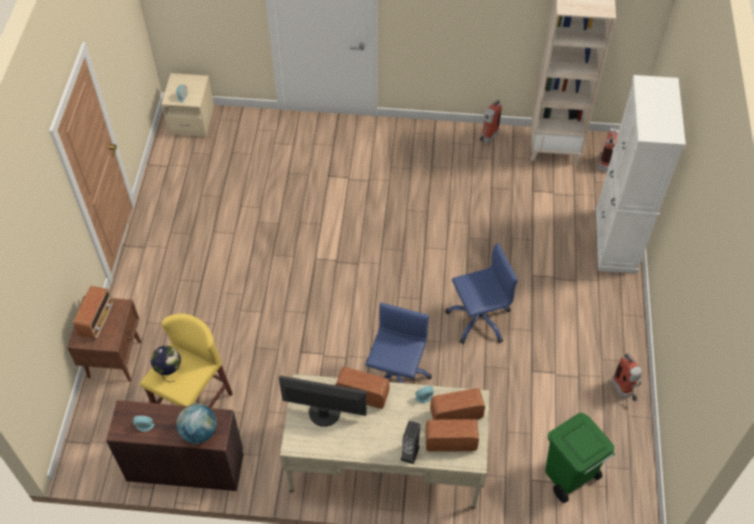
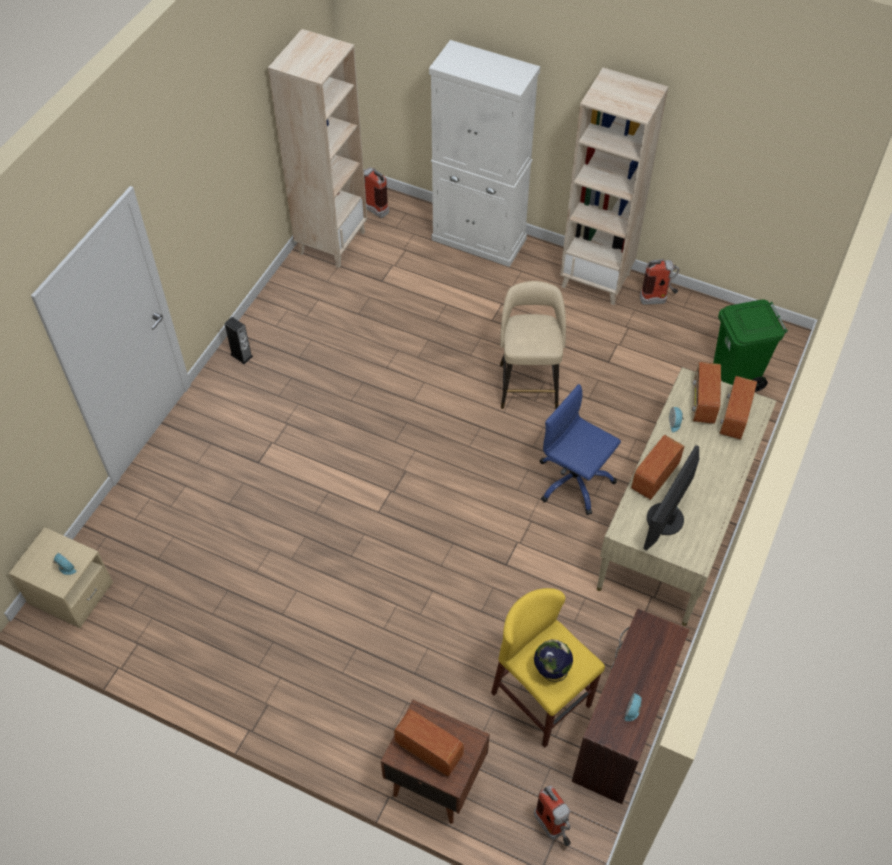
camera: 70 degrees left, 0 degrees up
(199, 432) = (657, 651): globe -> none
(410, 453) = (737, 456): speaker -> speaker (241, 355)
(478, 319) = (528, 384): blue office chair -> beige stool
(487, 139) = (287, 294): fire extinguisher -> fire extinguisher (553, 829)
(620, 338) = (597, 280): none -> beige bookcase

